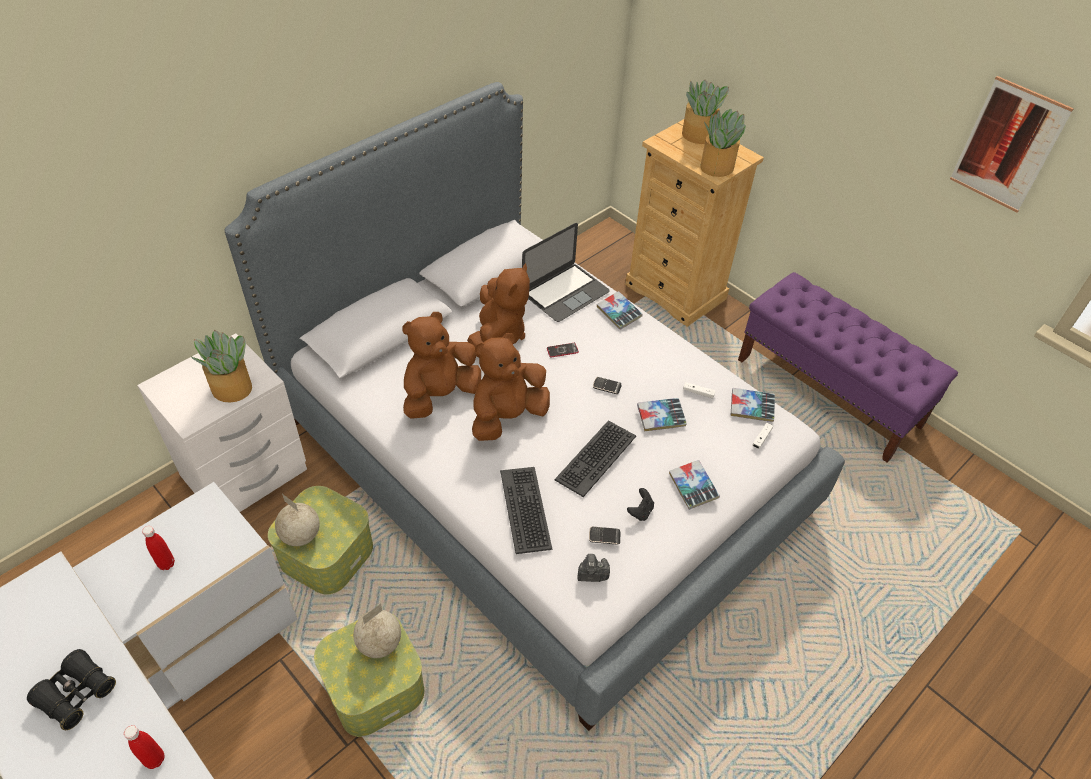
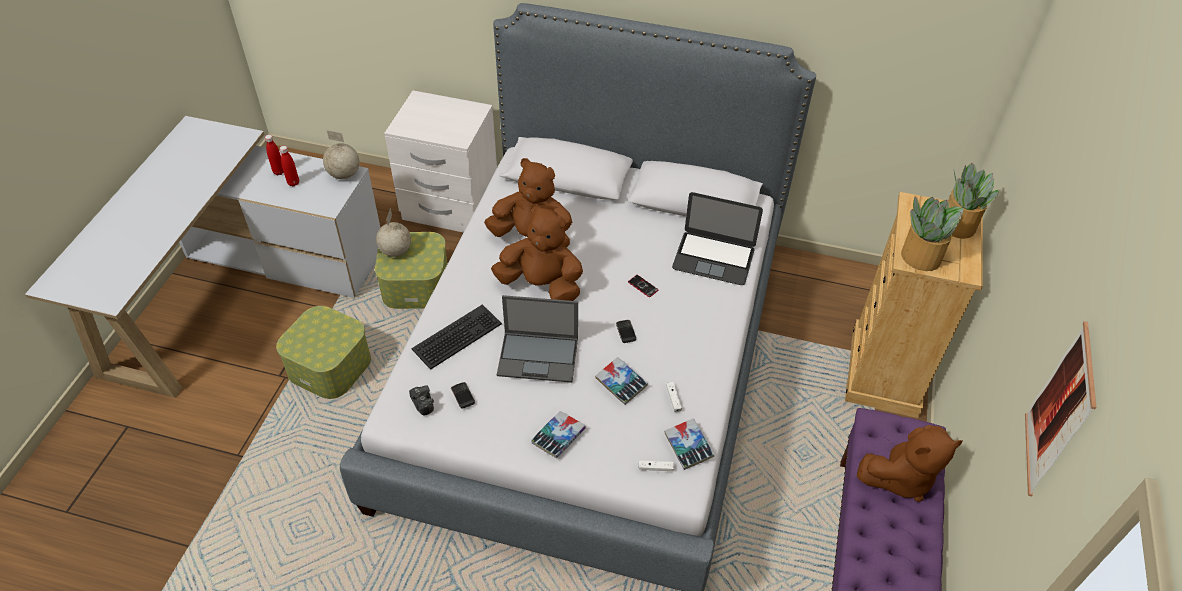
camera: 60 degrees right, 0 degrees up
(77, 694) = (175, 191): black binoculars -> none
(155, 759) = (150, 244): red bottle -> red bottle (279, 172)
(232, 389) = (441, 130): potted plant -> none
(380, 644) = (337, 337): globe -> globe (344, 175)
(498, 335) = (624, 240): brown plush toy -> brown plush toy (901, 477)
(595, 458) = (539, 356): keyboard -> laptop
(618, 313) = (722, 304): book -> none
(640, 511) = (506, 410): black game controller -> none

